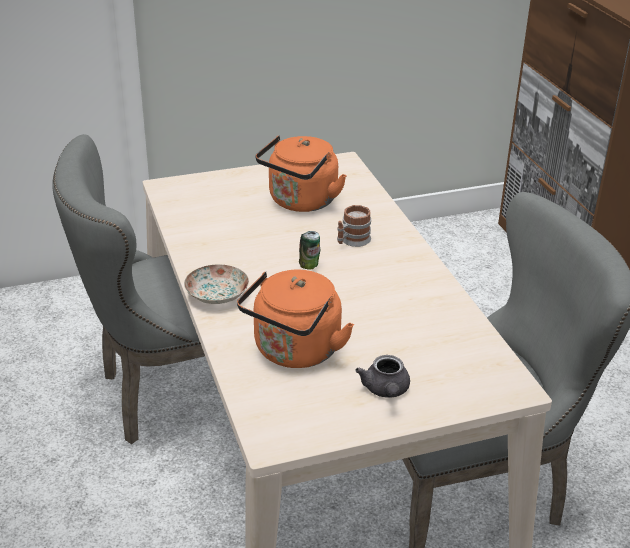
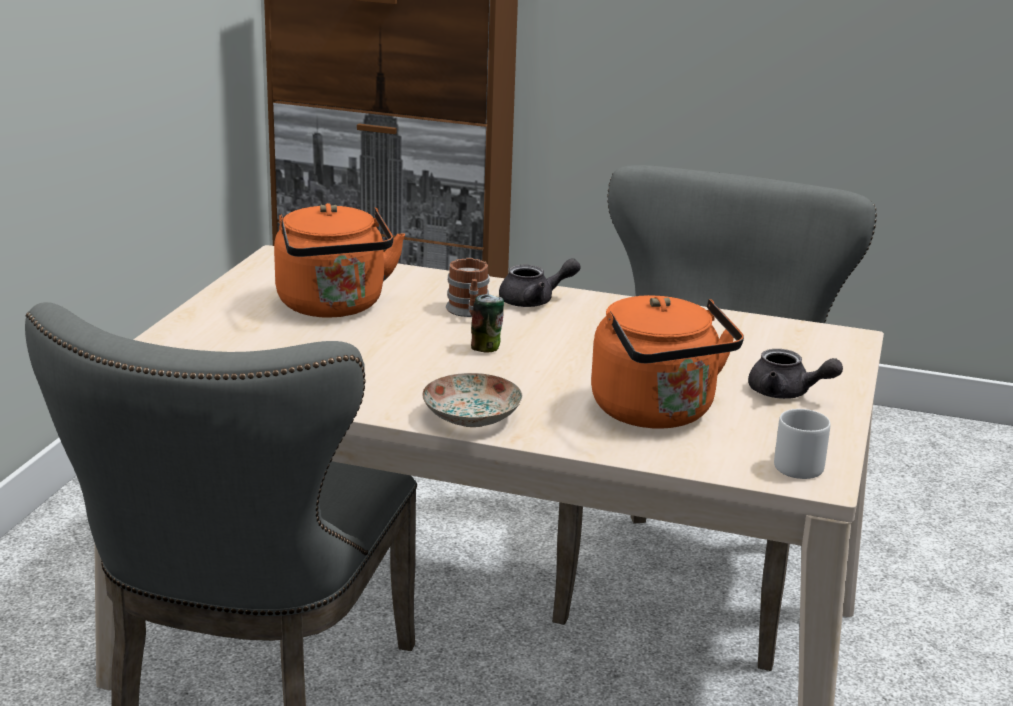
camera: 55 degrees left, 10 degrees down
(284, 427) = (797, 464): none -> white mug
(399, 254) = (534, 301): none -> grey teapot

